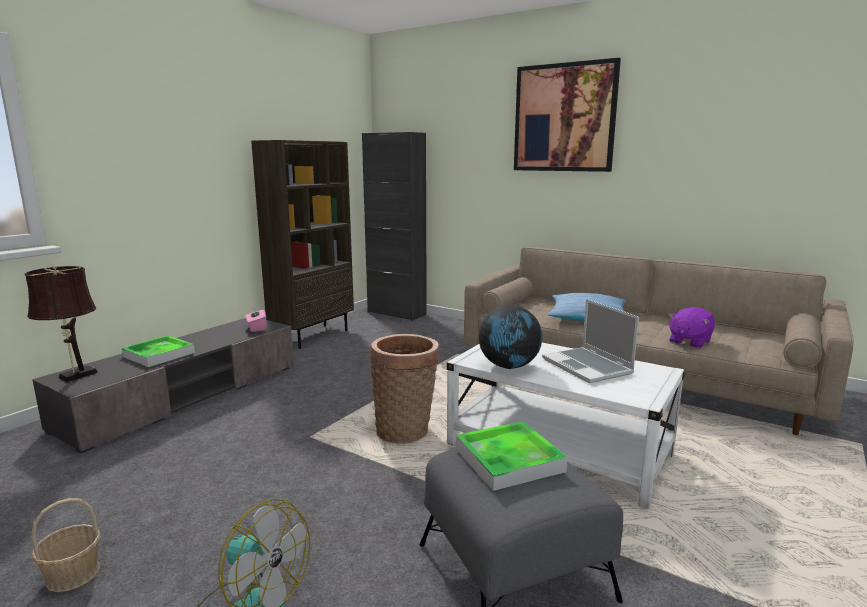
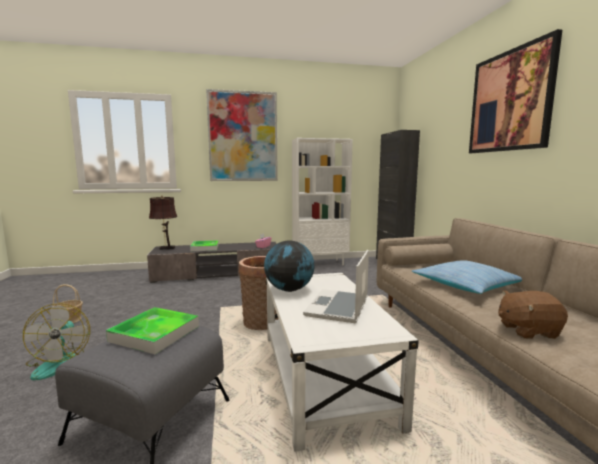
camera: 45 degrees right, 5 degrees down
(170, 133) = (243, 137): none -> picture
(313, 336) = (320, 263): brown bookcase -> white bookcase
(689, 342) = (527, 330): purple plush toy -> brown plush toy

